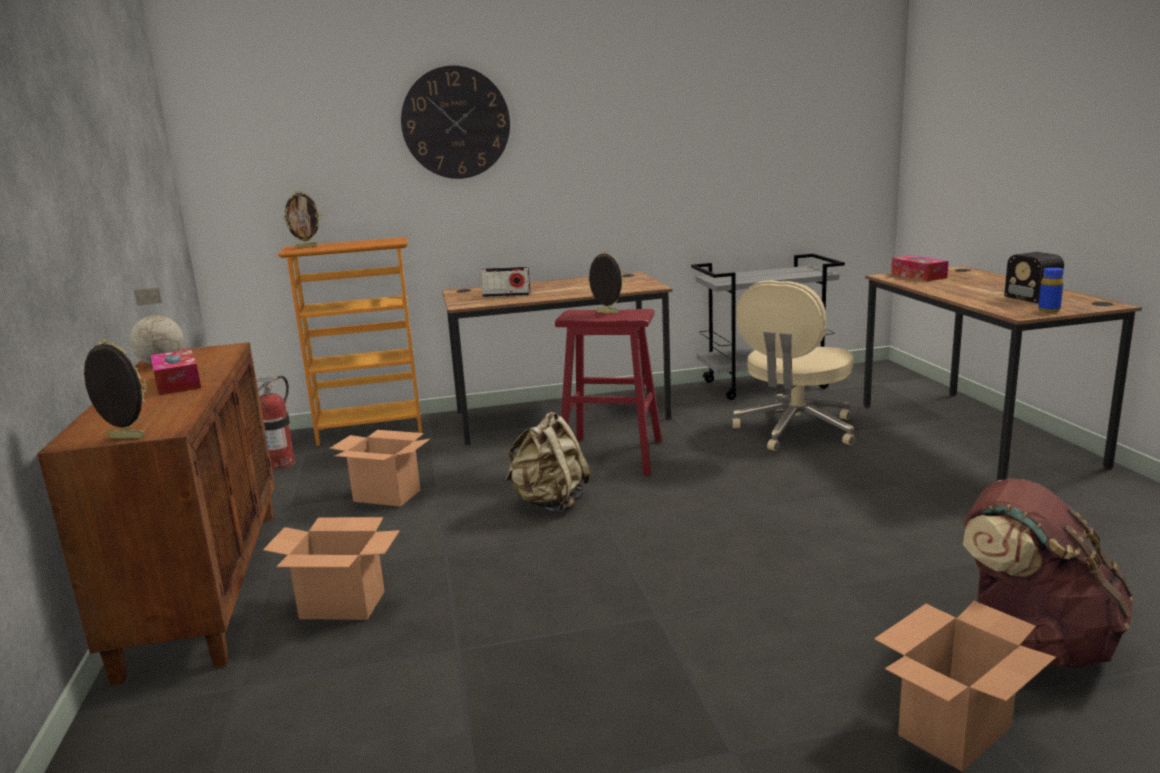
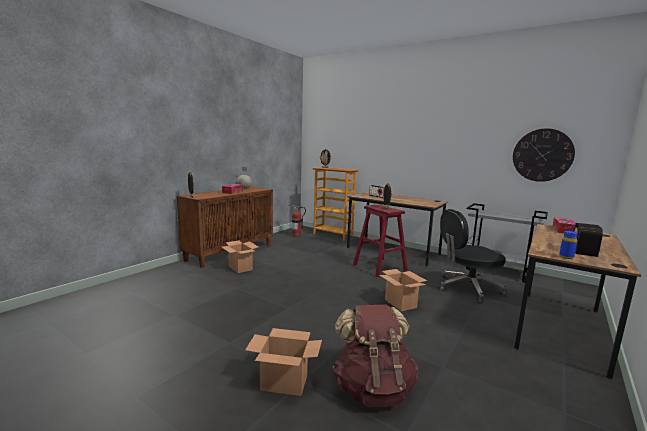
camera: 45 degrees right, 5 degrees down
(386, 496) = (300, 251): cardboard box -> cardboard box (400, 303)
(456, 123) = (383, 130): wall clock -> wall clock (542, 155)
(550, 503) = (331, 270): beige backpack -> none
(795, 430) = (467, 288): beige office chair -> black office chair

